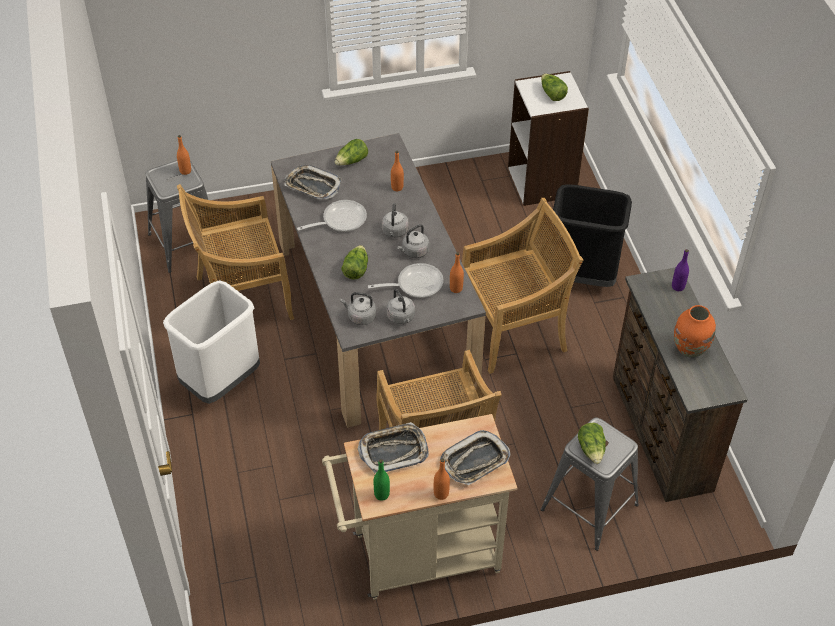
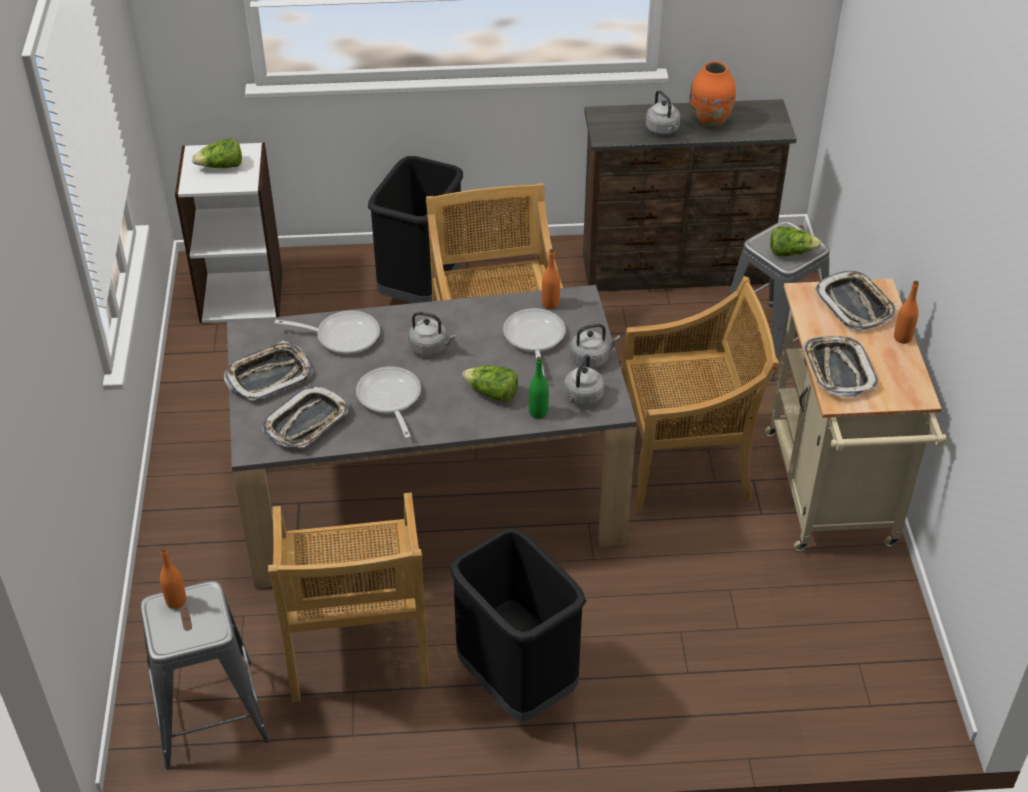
camera: 80 degrees left, 5 degrees down
(220, 381) = (517, 682): white trash can -> black trash can
(352, 161) = (269, 376): lettuce -> tray
(381, 494) = (904, 388): green bottle -> green bottle (538, 412)
(397, 187) = (342, 336): orange bottle -> frying pan
(414, 252) = (473, 334): grey kettle -> grey kettle (663, 130)
(678, 287) = (616, 113): purple bottle -> none

